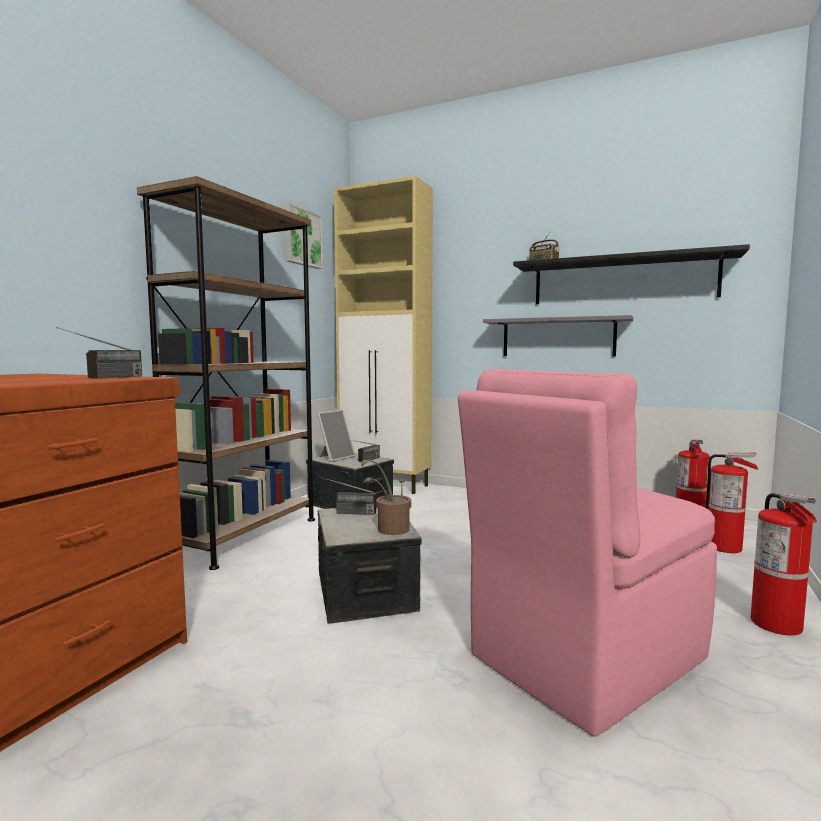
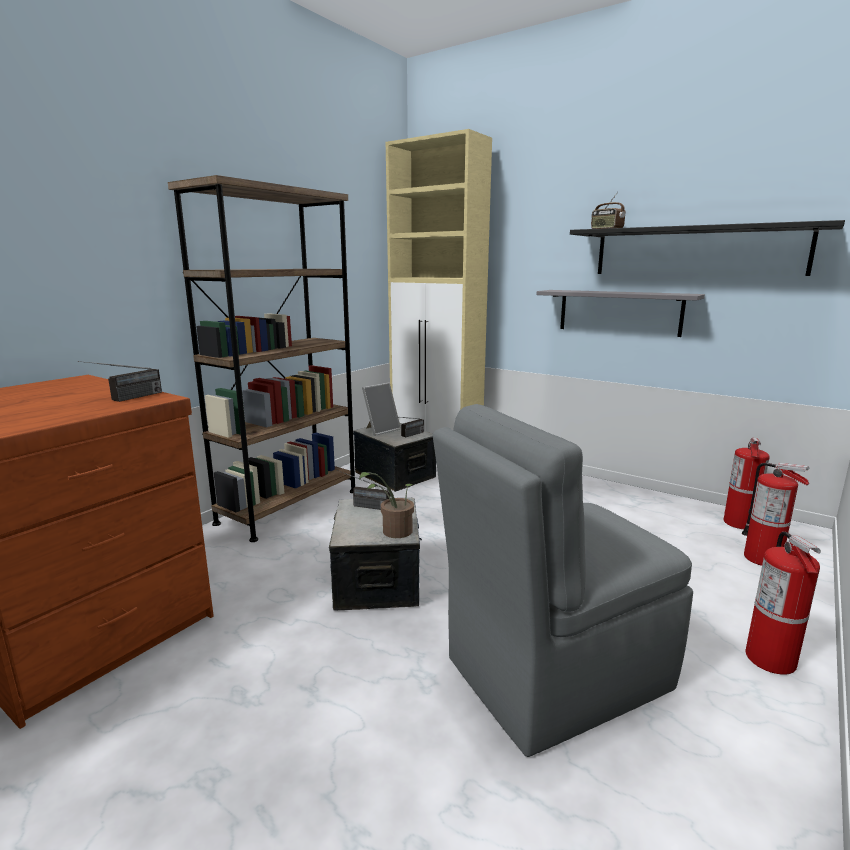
camera: 10 degrees right, 10 degrees up
(301, 237) = (349, 202): picture -> none
(583, 658) = (552, 675): pink chair -> grey chair

